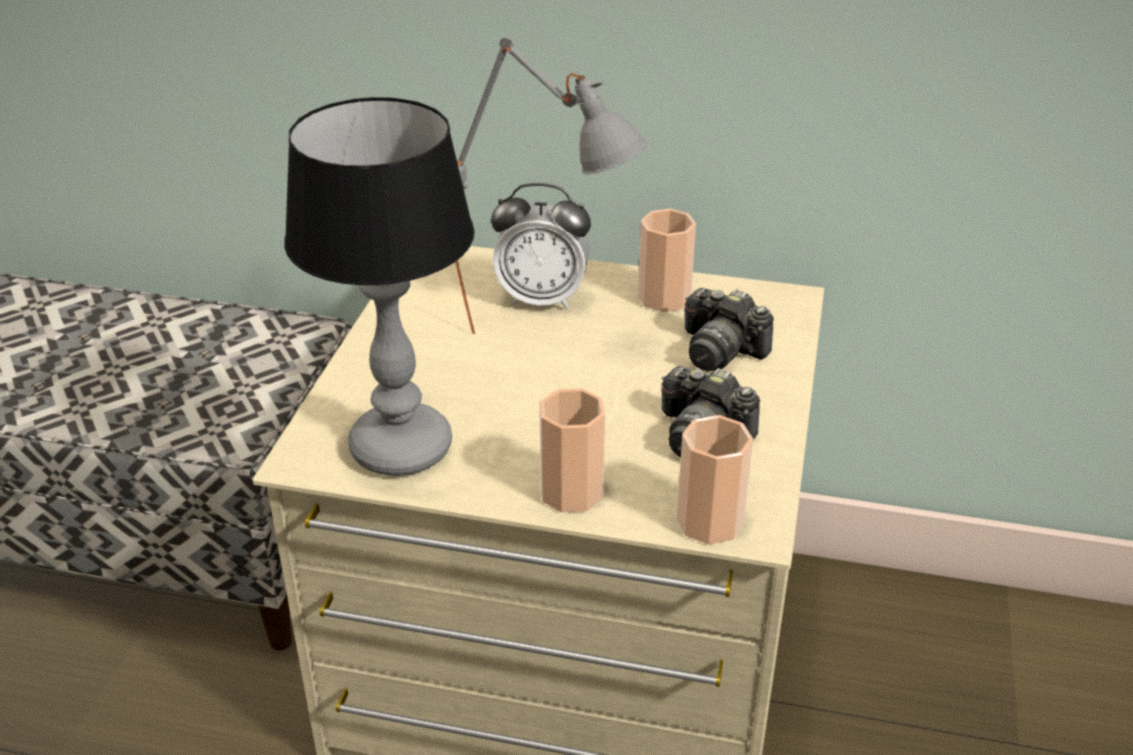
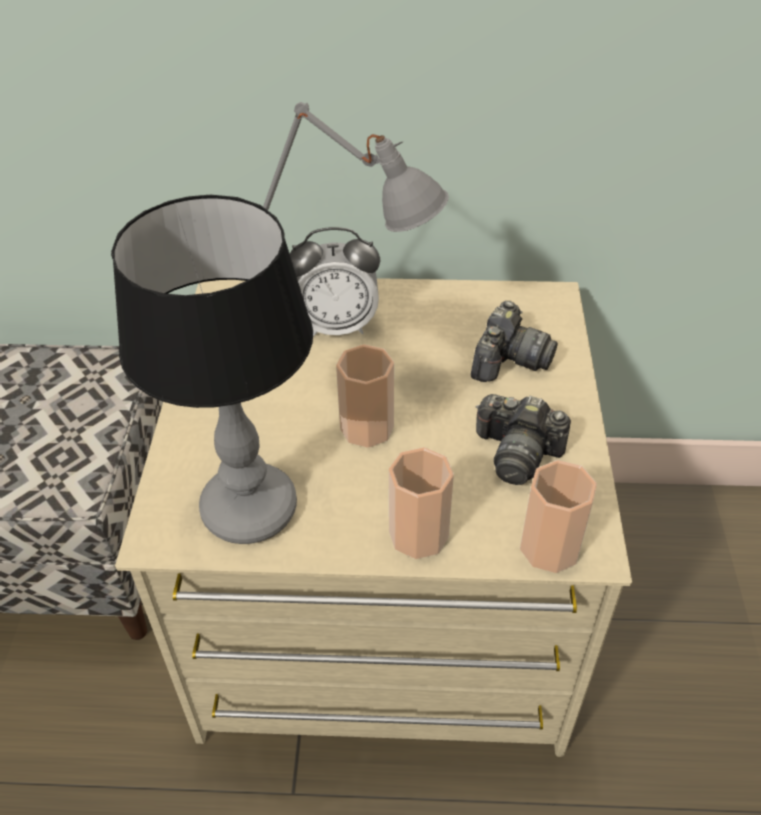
camera: 10 degrees left, 10 degrees up
(664, 298) = (445, 311): cup -> cup (367, 428)
(720, 351) = (508, 360): camera -> camera turned 90 degrees counterclockwise

